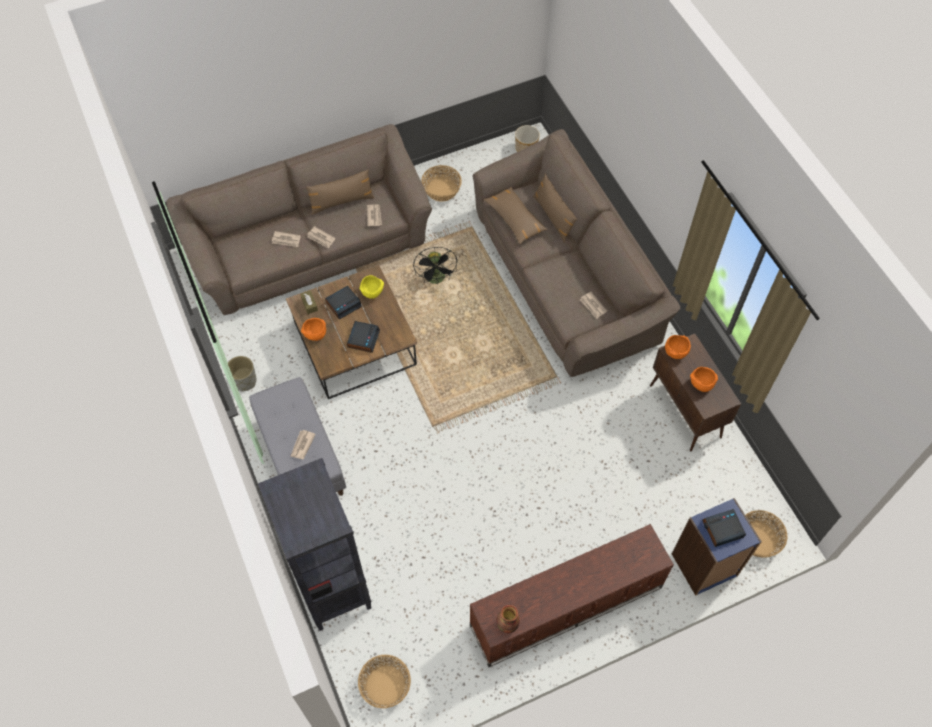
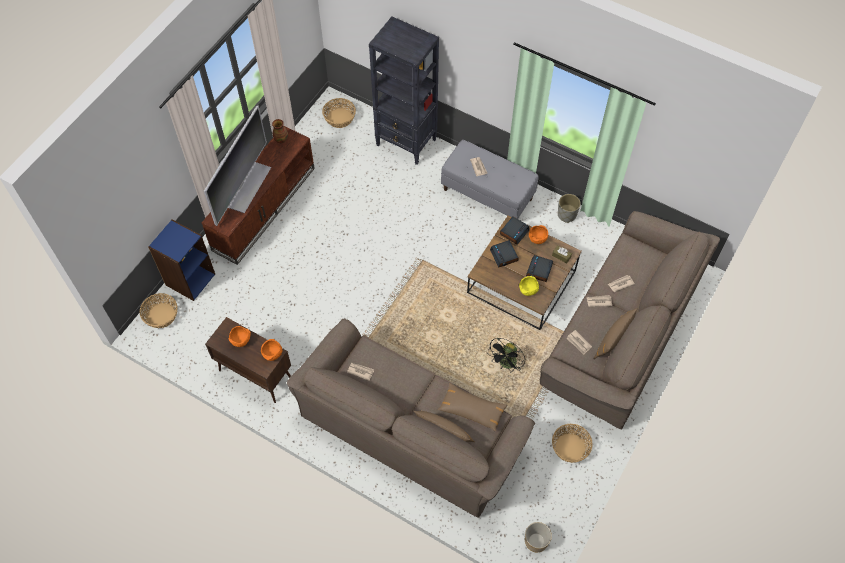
camera: 145 degrees right, 0 degrees up
(437, 280) = (506, 364): black fan -> black fan turned 105 degrees counterclockwise
(590, 578) = (248, 187): none -> television
(722, 529) = (176, 239): alarm clock -> alarm clock (514, 232)

